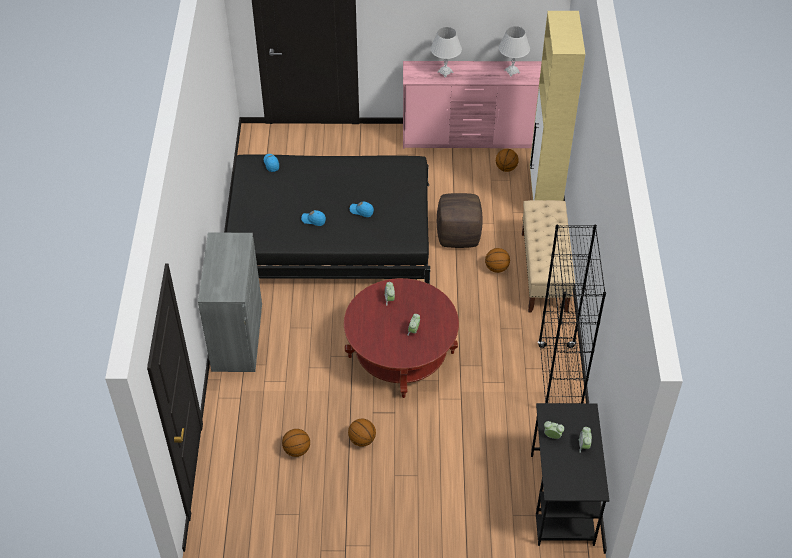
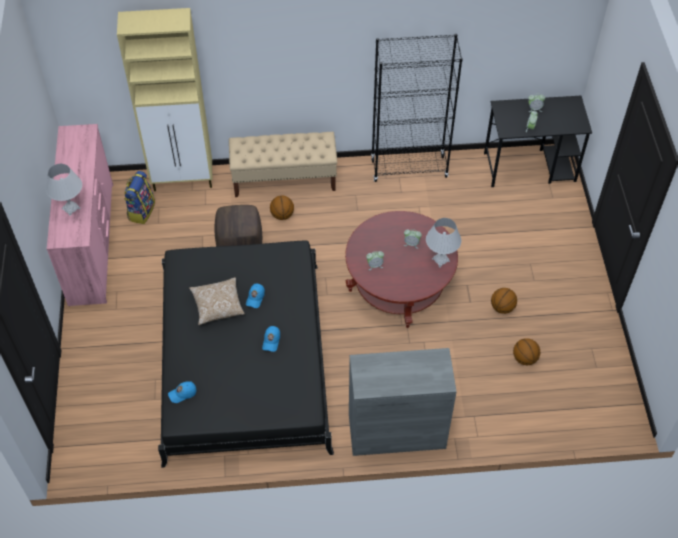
camera: 95 degrees left, 5 degrees up
(357, 187) = (218, 306): none -> pillow
(506, 168) = (141, 211): basketball -> backpack
(512, 71) = (74, 151): white table lamp -> white table lamp (440, 260)

